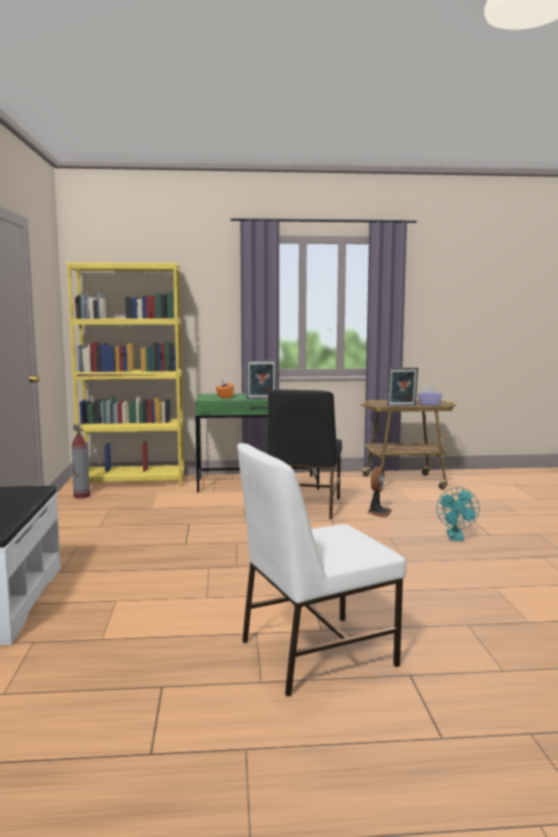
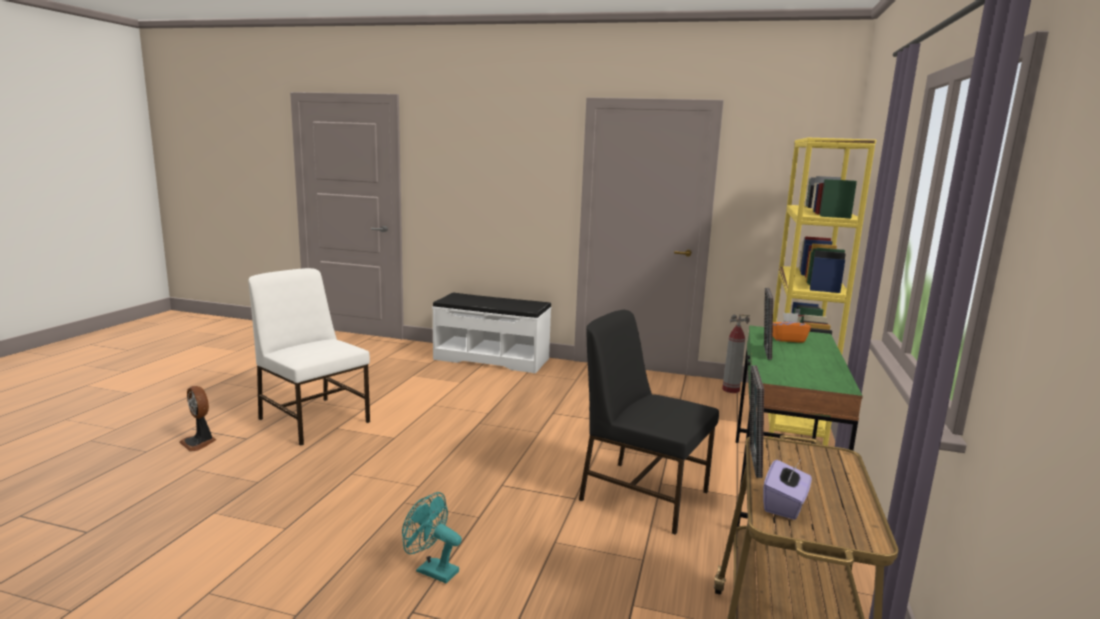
camera: 110 degrees right, 5 degrees up
(314, 653) = (314, 419): white chair -> white chair turned 45 degrees counterclockwise
(378, 512) = (585, 545): fan -> fan (199, 442)

